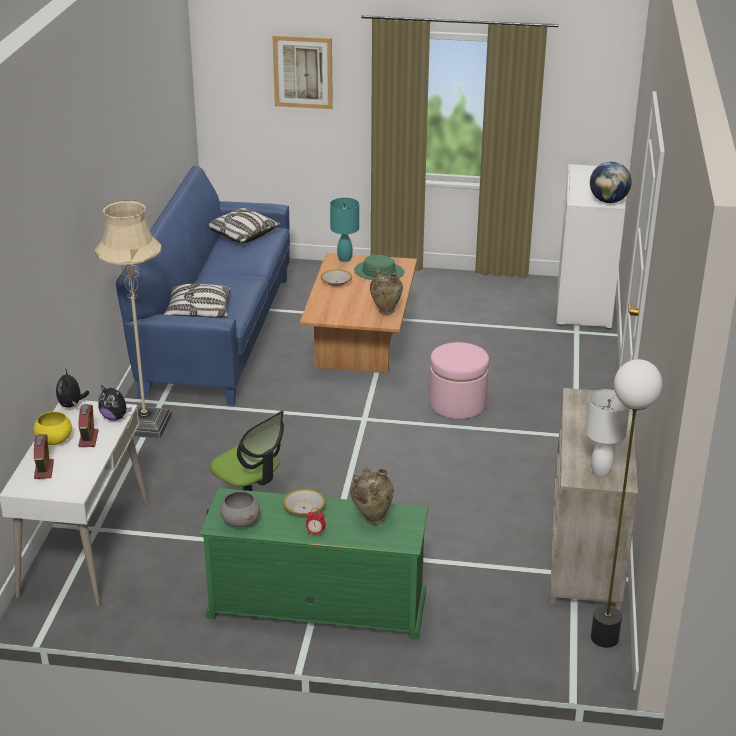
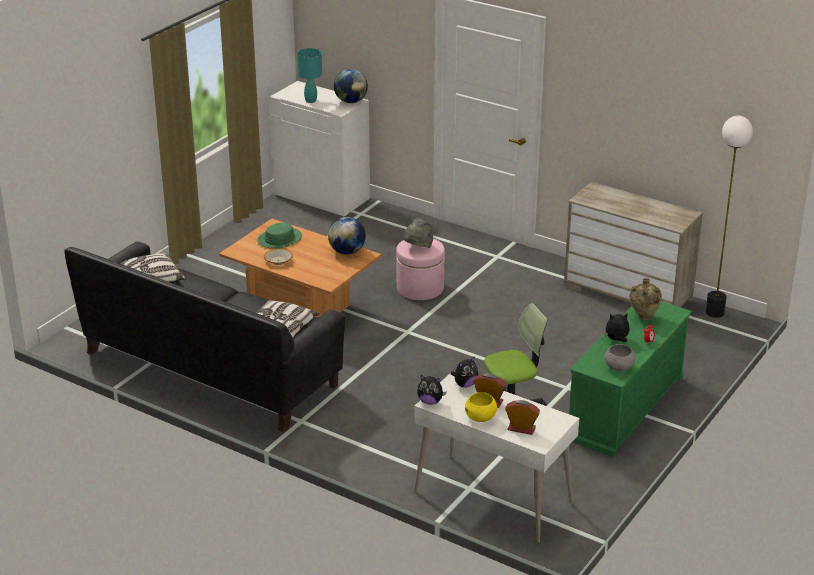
camera: 65 degrees left, 0 degrees up
(145, 424) = (331, 435): beige floor lamp -> none
(217, 334) = (210, 369): blue sofa -> black sofa
(303, 72) = (96, 115): picture -> none
(304, 508) = (617, 340): bowl -> plush toy
(345, 258) = (240, 247): turquoise table lamp -> turquoise table lamp (310, 100)
(386, 310) = (347, 252): beige vase -> globe
(455, 353) = (418, 247): none -> grey hat
(601, 471) = (674, 216): white table lamp -> none

